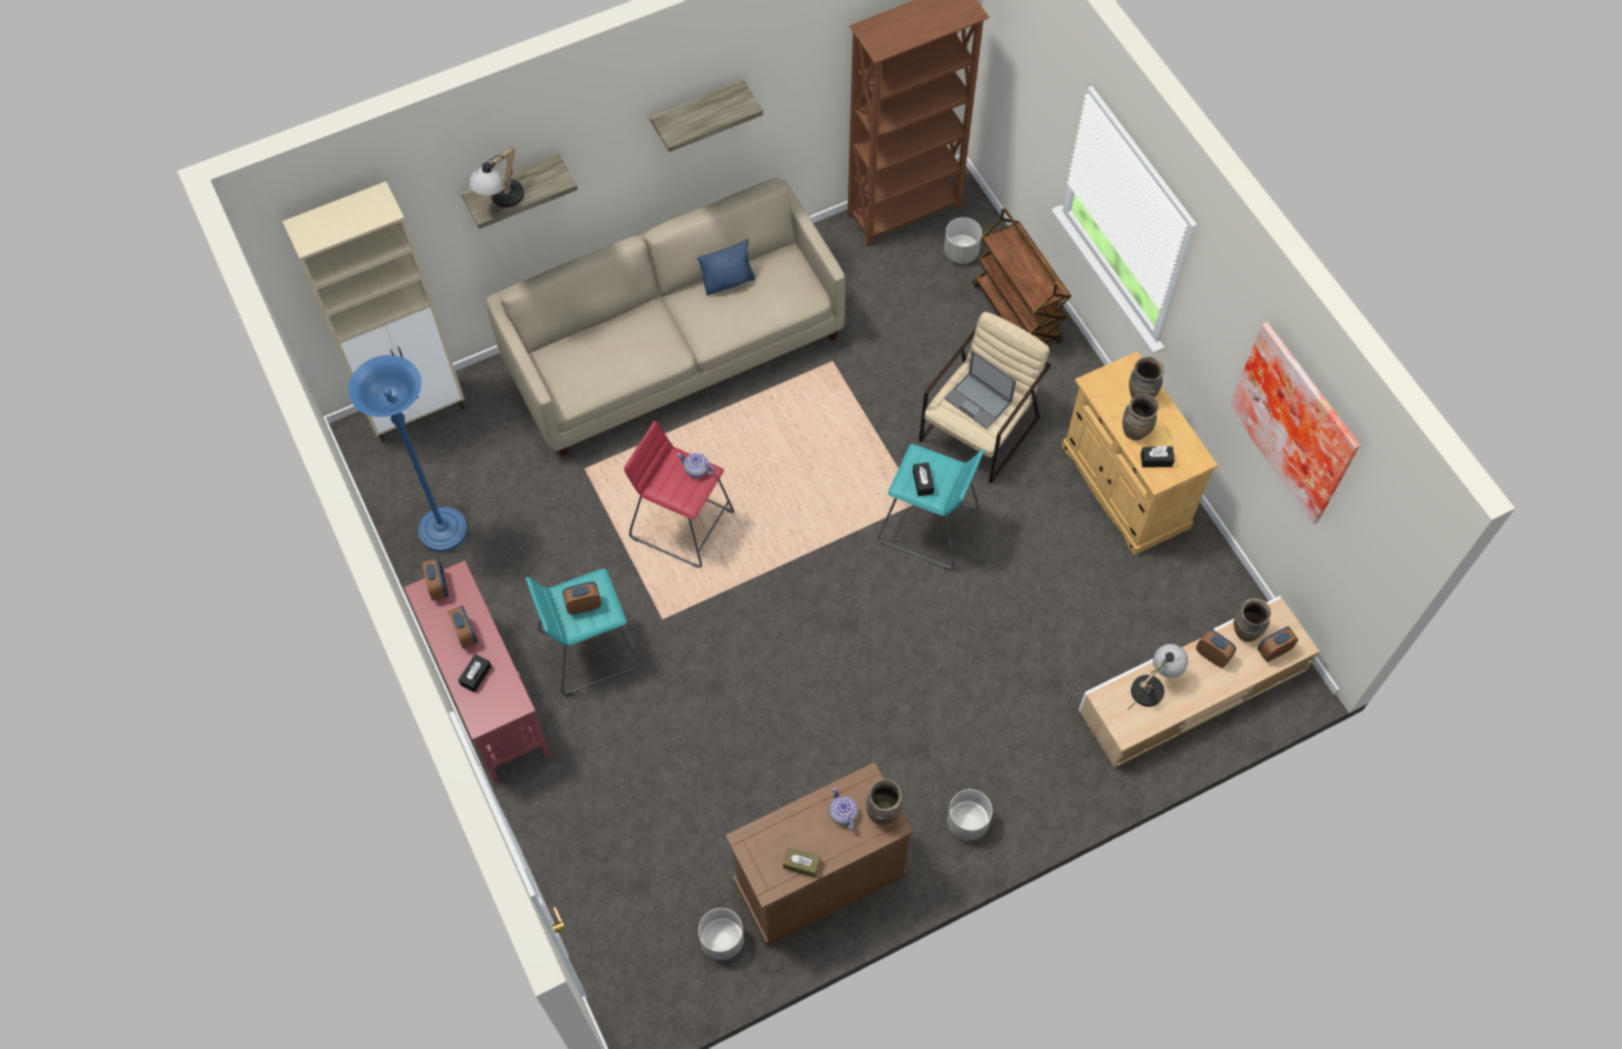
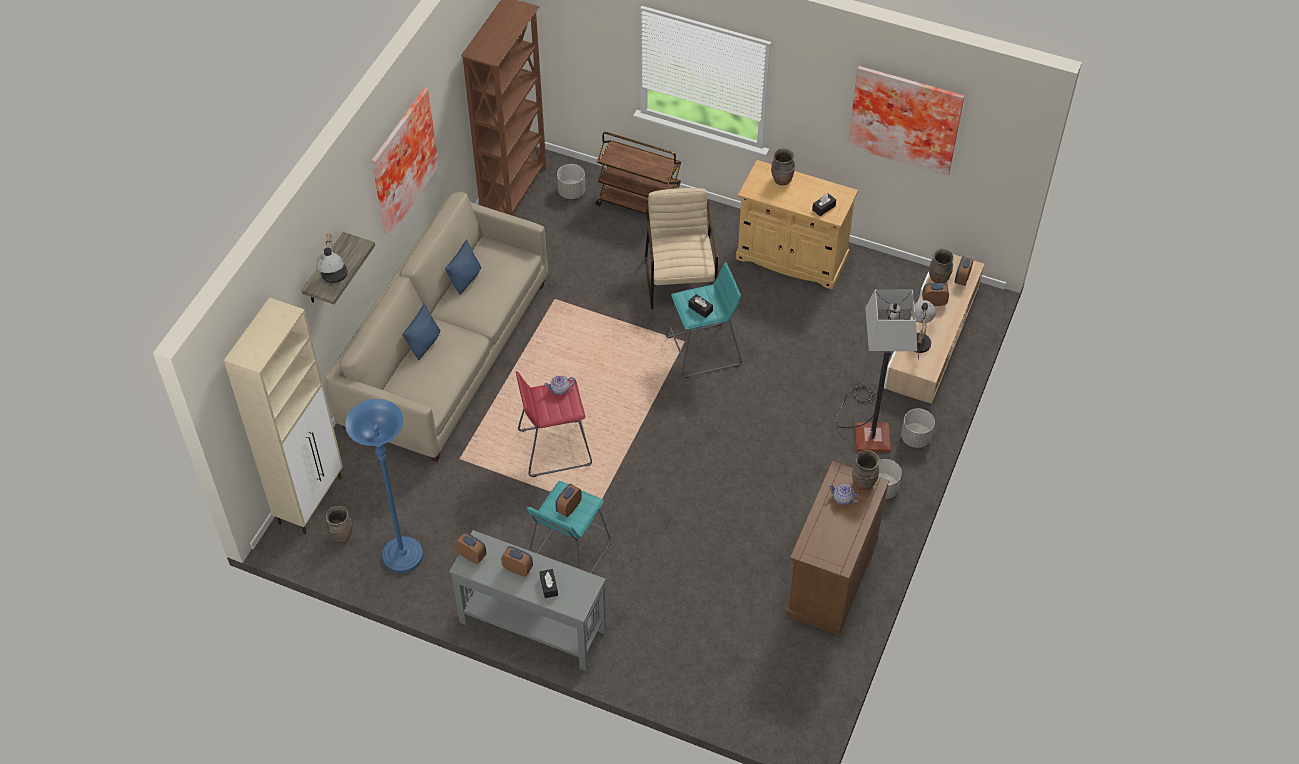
camera: 40 degrees left, 10 degrees down
(489, 695) = (532, 626): red console table -> grey console table
(625, 324) = (424, 343): none -> blue pillow
(698, 110) = (401, 161): shelf -> picture
(722, 940) = (811, 651): grey planter -> grey planter (915, 438)
(801, 864) = (847, 540): brown tissue box -> none
(979, 401) = (681, 251): laptop -> none
(1018, 742) = (867, 428): none -> floor lamp
(1135, 431) = (797, 200): brown vase -> brown vase (341, 535)

